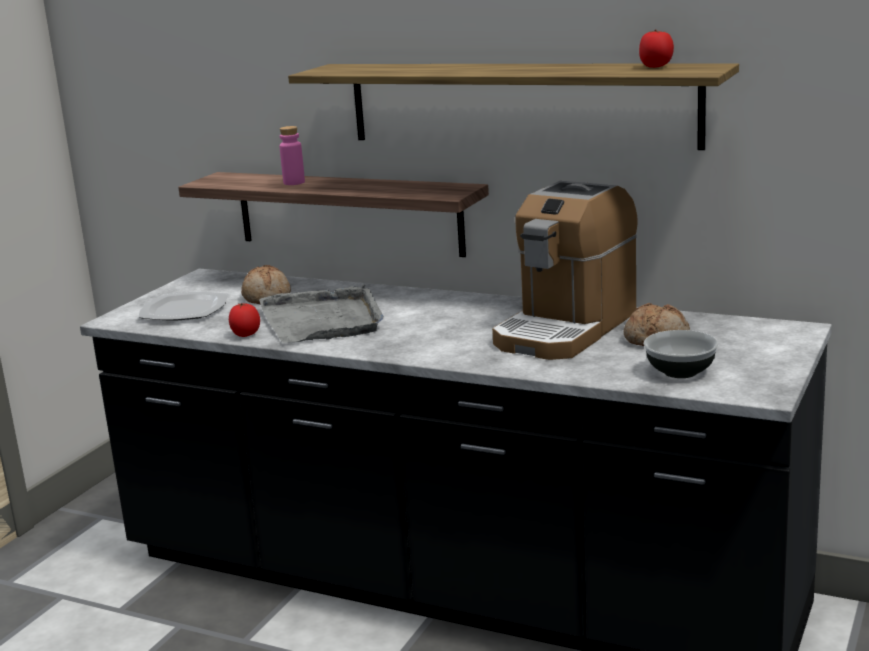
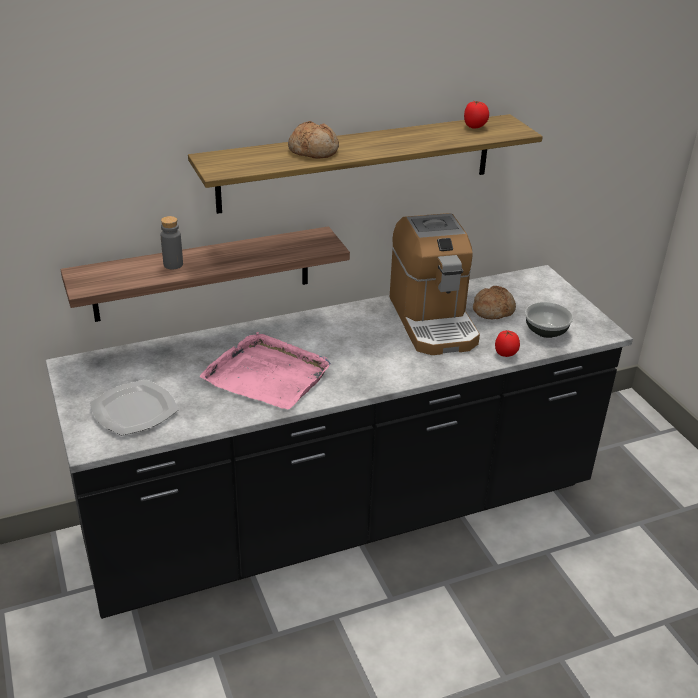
camera: 50 degrees left, 15 degrees up
(245, 335) = (239, 414): tomato -> tomato (505, 354)
(267, 297) = (176, 368): bread -> bread (314, 151)
(294, 182) = (173, 264): pink bottle -> grey bottle
(323, 320) = (267, 375): grey tray -> pink tray

